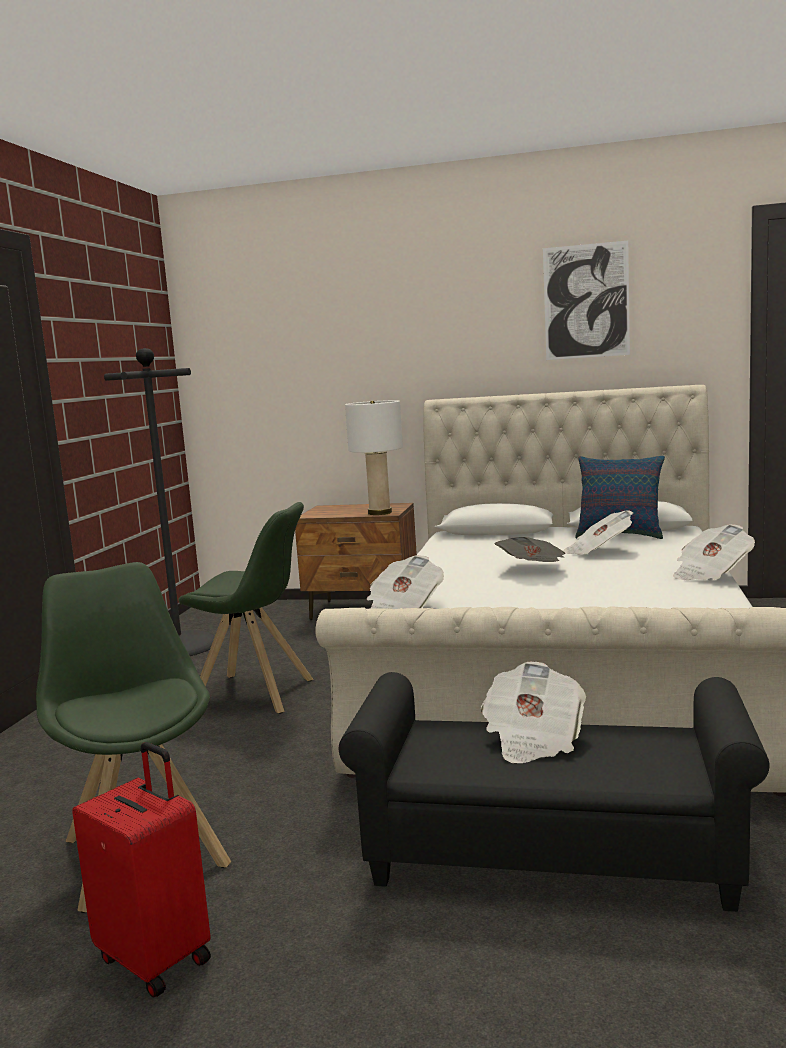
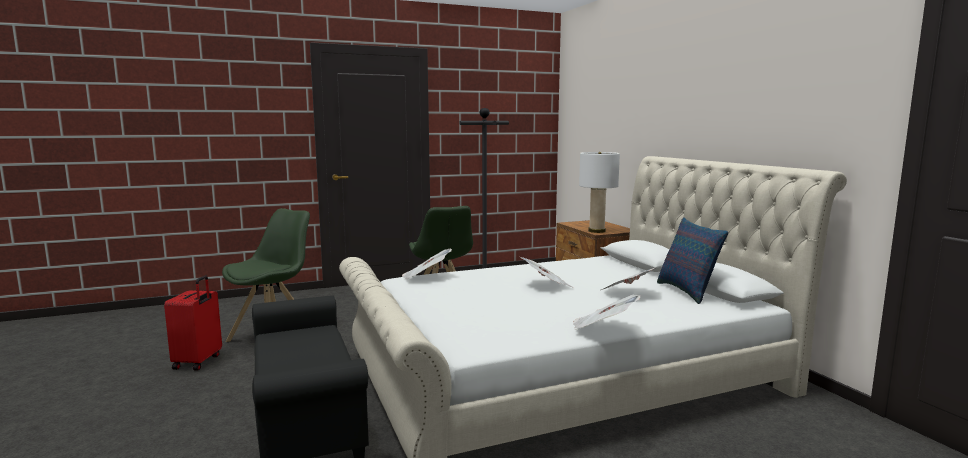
camera: 55 degrees right, 0 degrees up
(532, 740) = (316, 351): newspaper -> none
(586, 301) = (763, 82): picture -> none

